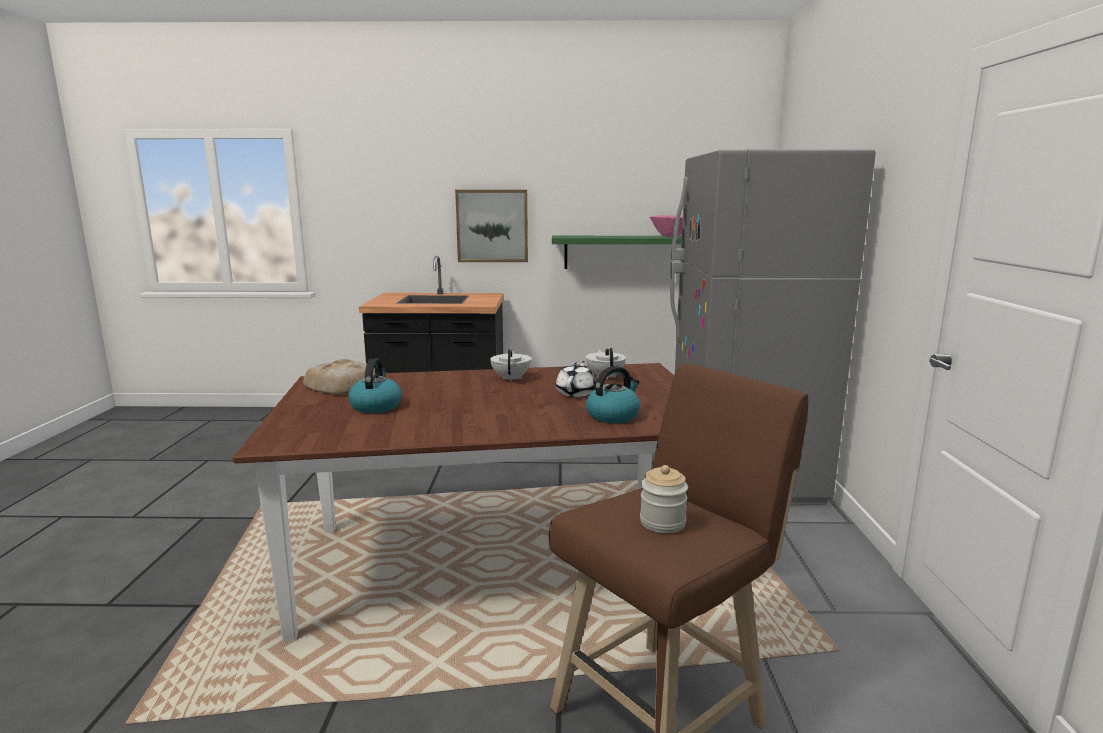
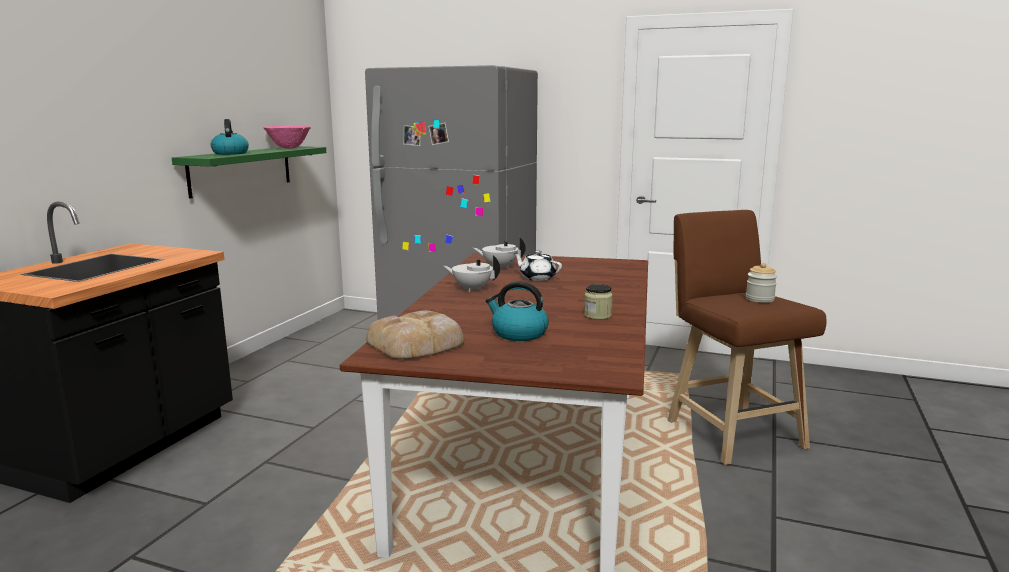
camera: 70 degrees left, 0 degrees up
(445, 425) = (597, 315): none -> jar
(492, 226) = (100, 150): picture -> none
(613, 415) = (603, 276): kettle -> kettle (230, 153)

